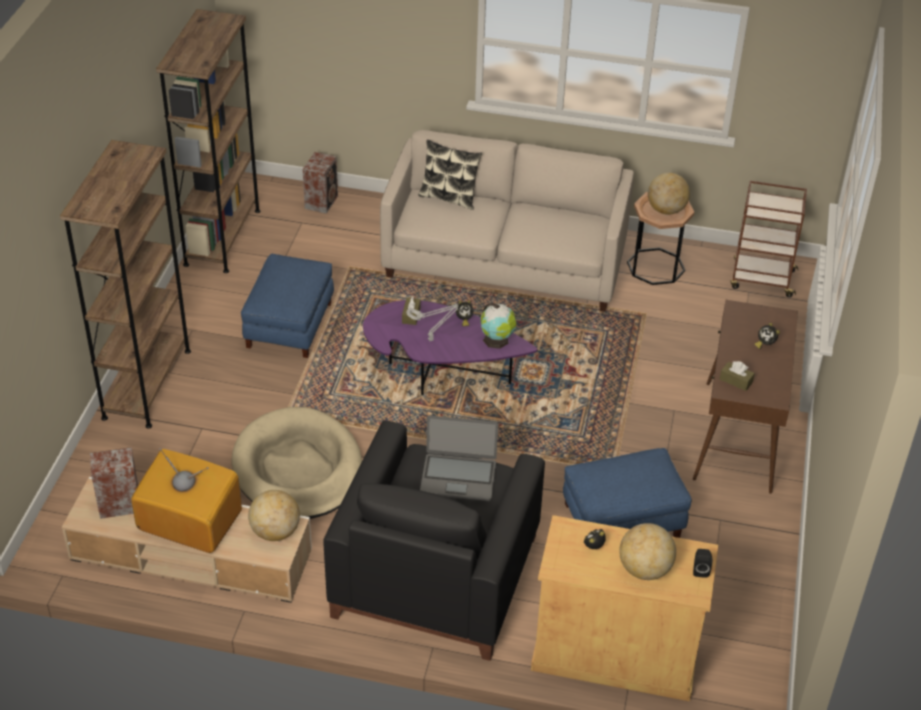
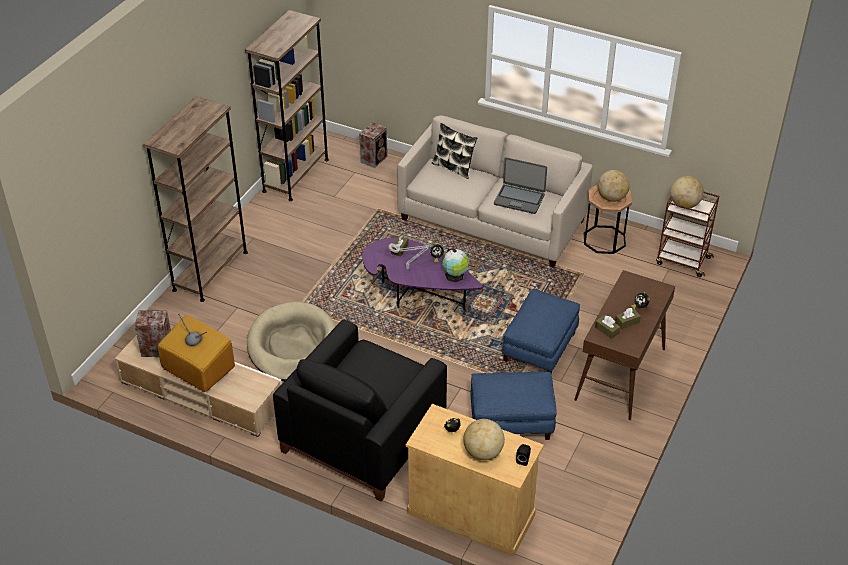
camera: 15 degrees right, 0 degrees up
(275, 532) = (254, 385): globe -> globe (684, 204)
(290, 325) = (322, 244): blue ottoman -> blue ottoman (540, 347)
(458, 477) = (385, 367): laptop -> laptop (519, 199)
(757, 366) = (627, 322): none -> brown tissue box

